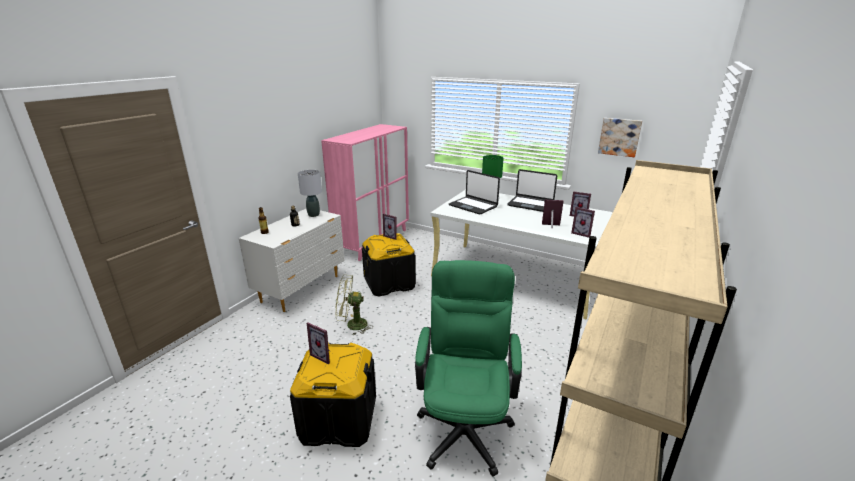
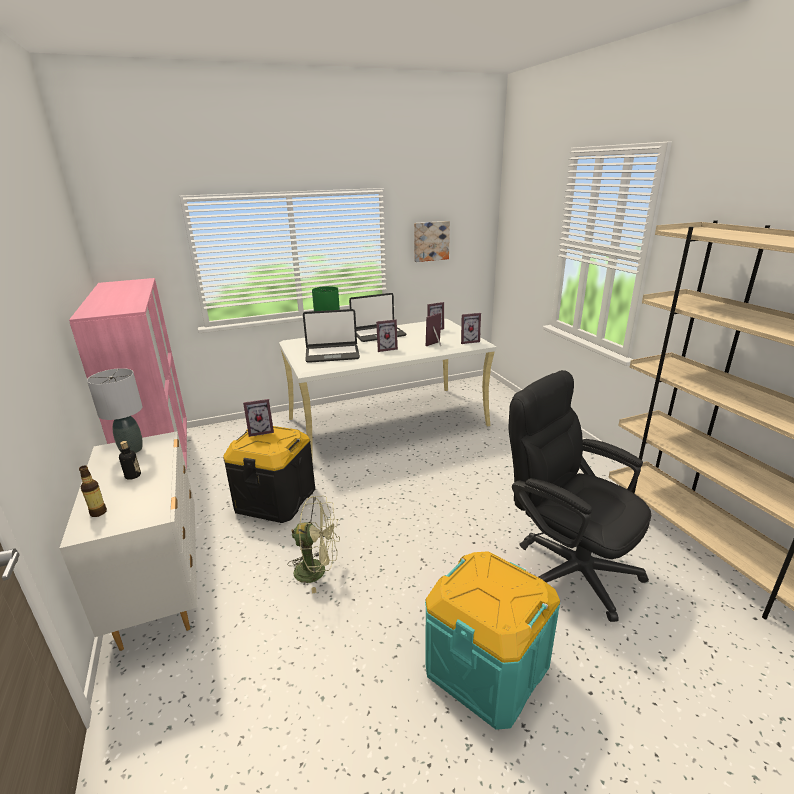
camera: 50 degrees left, 0 degrees up
(324, 355) = (472, 589): picture frame -> picture frame (386, 349)
(338, 419) = (486, 667): black storage box -> turquoise storage box
(352, 325) = (317, 571): green fan -> green fan turned 120 degrees counterclockwise
(465, 423) = (567, 564): green office chair -> black office chair

